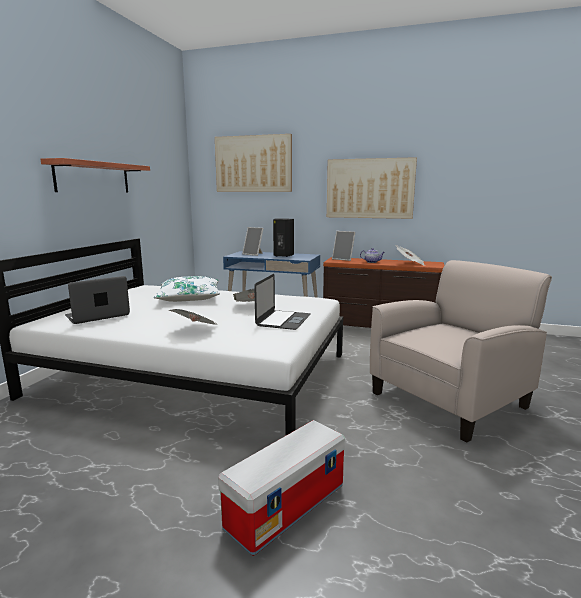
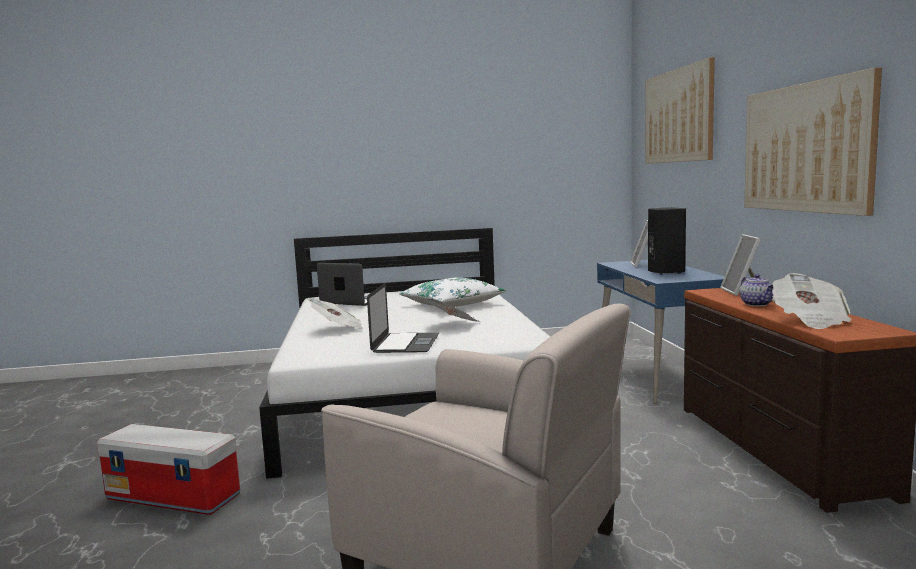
camera: 65 degrees right, 5 degrees down
(93, 177) = (434, 158): shelf -> none
(283, 320) = (405, 343): laptop -> laptop turned 75 degrees counterclockwise

